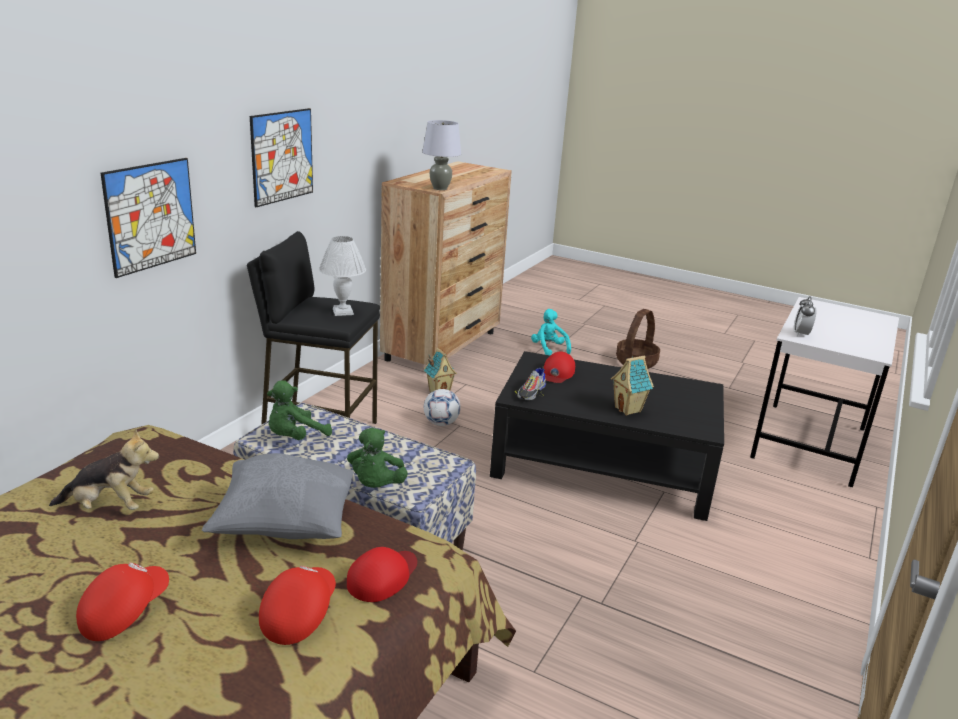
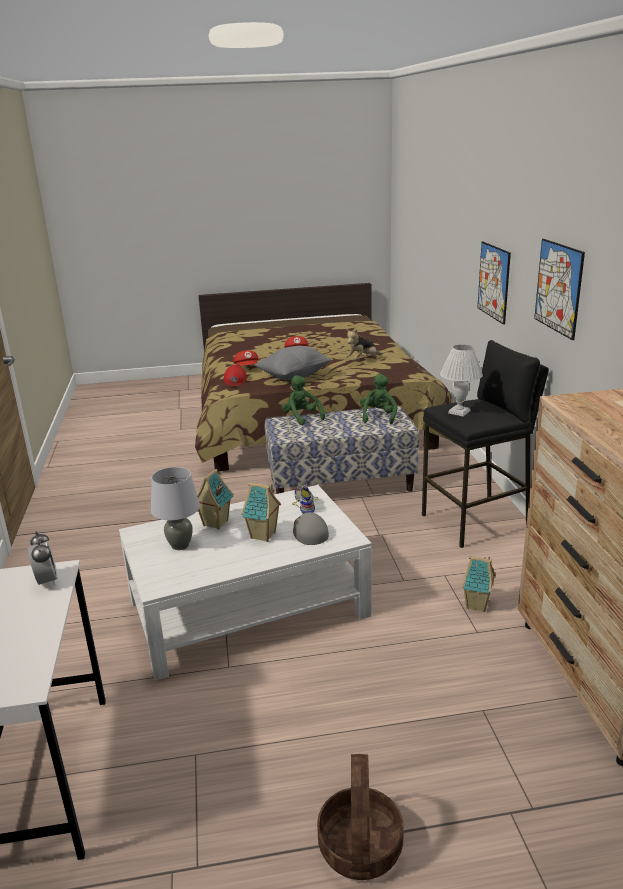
camera: 145 degrees right, 0 degrees up
(440, 188) = (566, 402): grey table lamp -> grey table lamp (180, 545)
(441, 423) = (419, 574): football -> none
(548, 349) = (504, 779): turquoise plush toy -> none
(557, 373) = (309, 531): red cap -> grey cap
(596, 384) = (263, 536): none -> toy house
(604, 465) = (246, 608): black coffee table -> white coffee table

